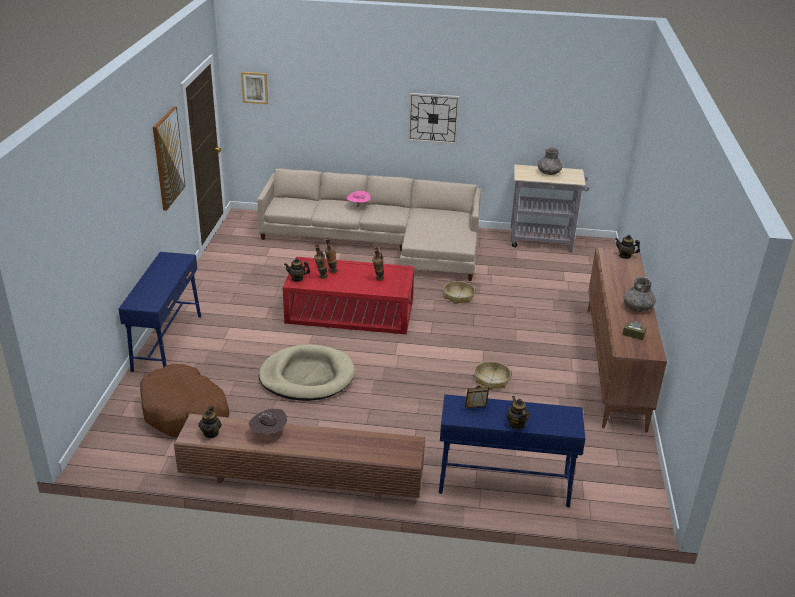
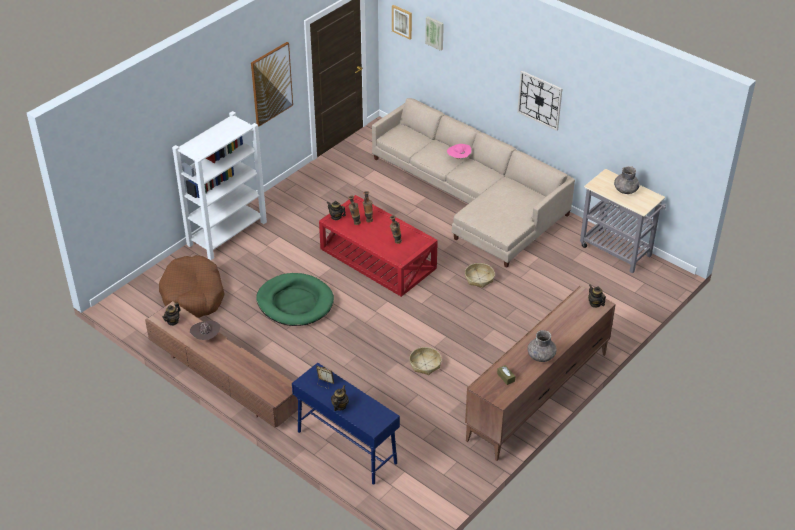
camera: 35 degrees right, 10 degrees up
(168, 343) = (227, 233): blue console table -> white bookcase
(298, 86) = (435, 33): none -> picture
(307, 377) = (295, 302): beige dog bed -> green dog bed

